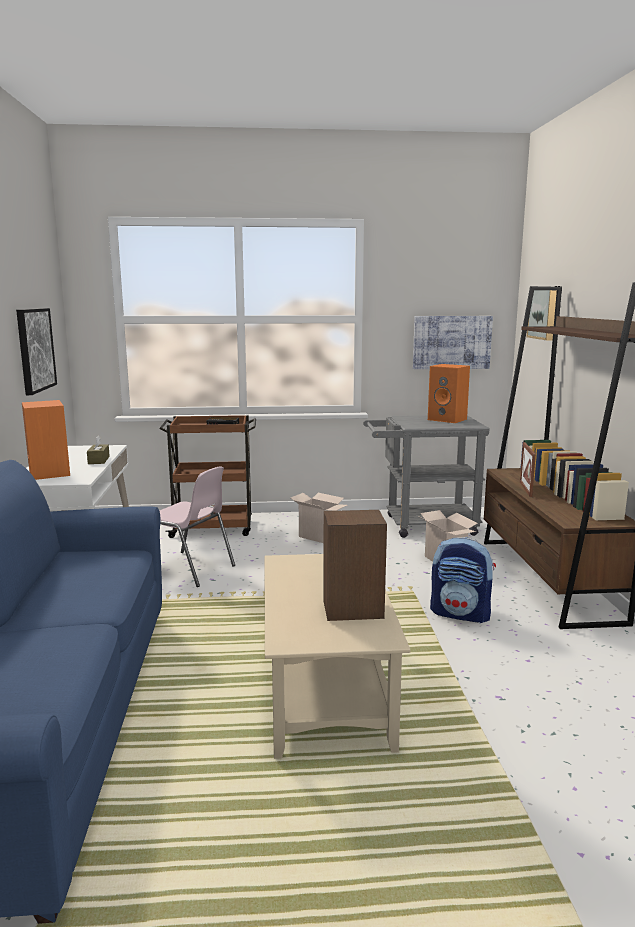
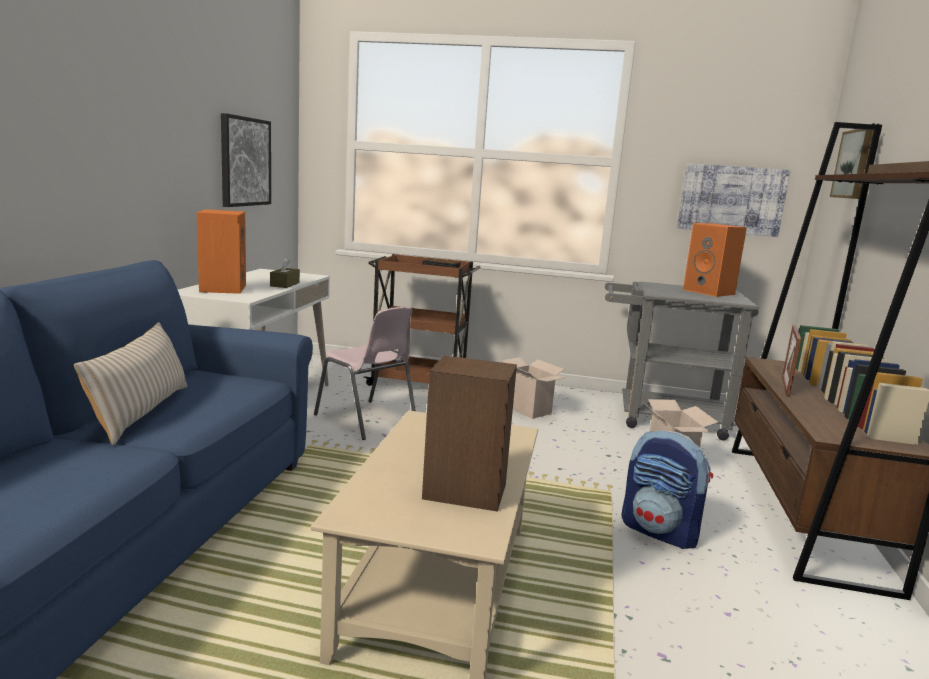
camera: 15 degrees right, 0 degrees up
(50, 596) = (141, 412): none -> beige pillow

